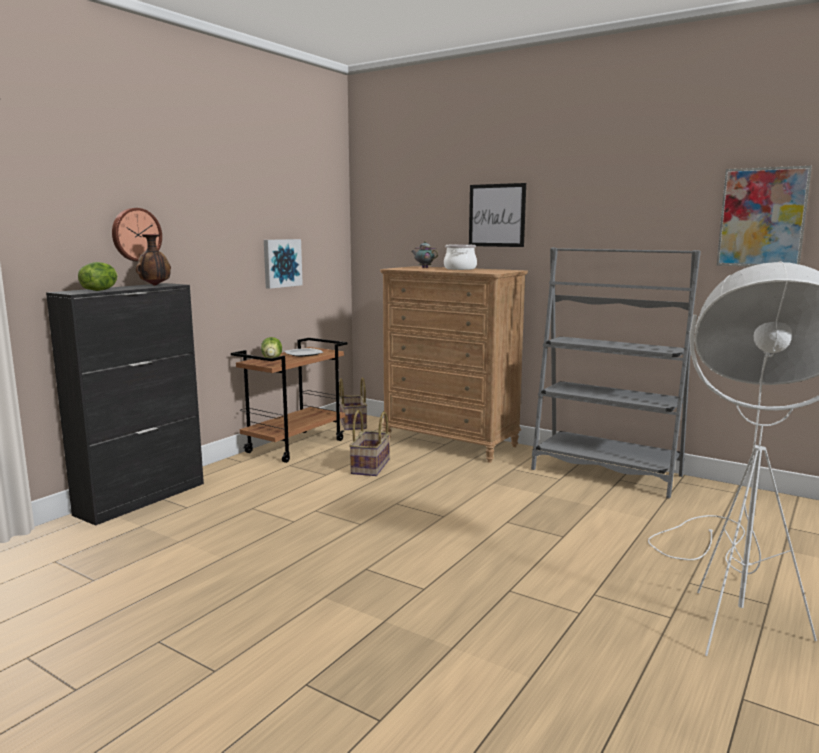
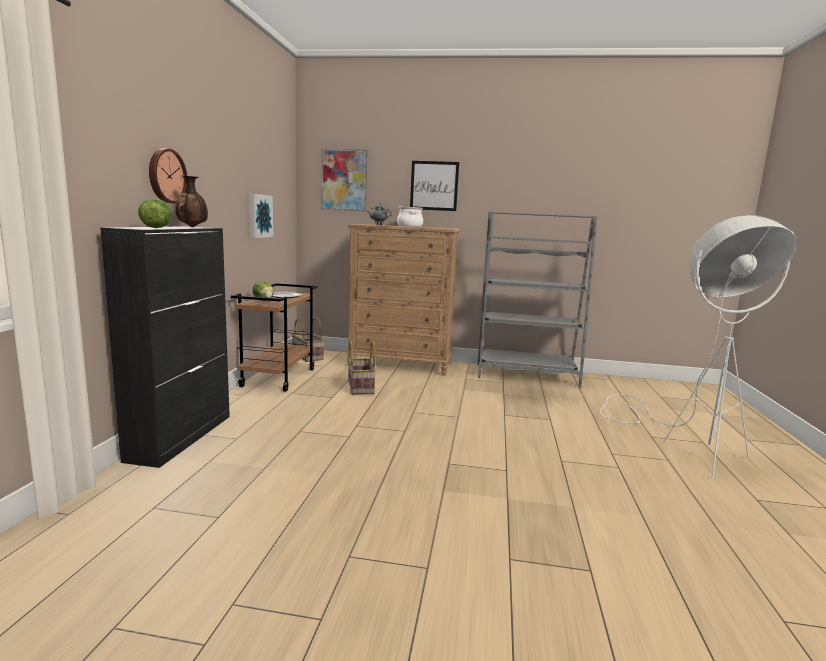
camera: 25 degrees left, 0 degrees up
(762, 217) = (626, 196): picture -> picture (344, 180)

